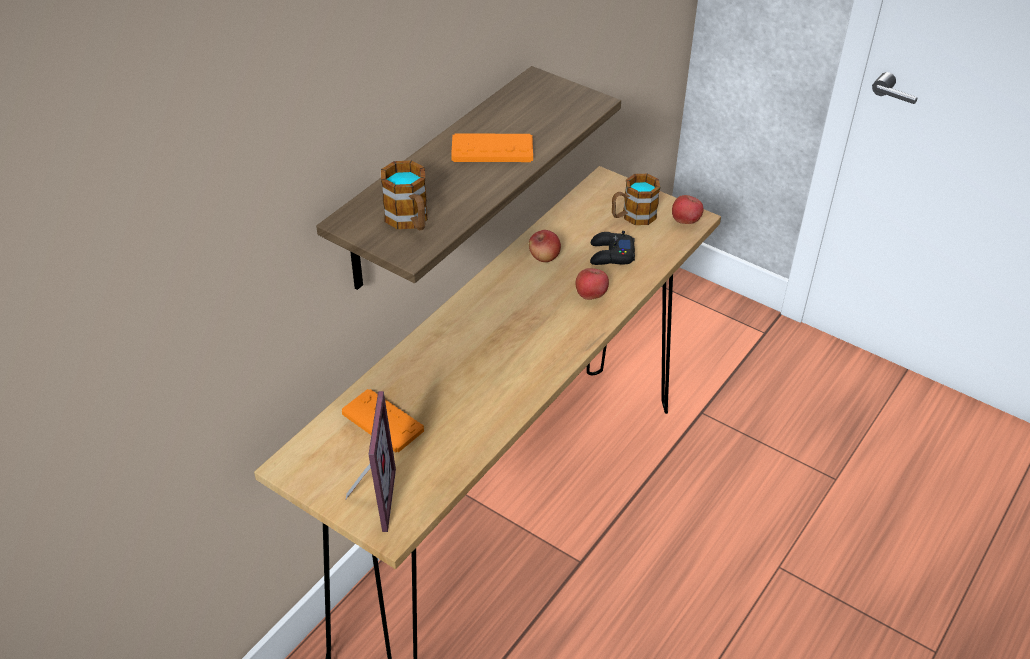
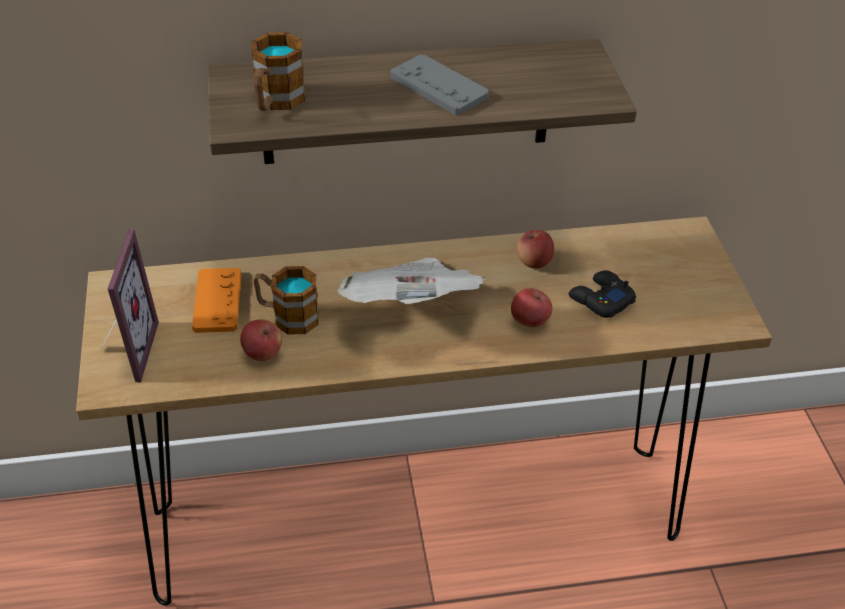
camera: 45 degrees right, 0 degrees up
(368, 499) = (125, 350): picture frame -> picture frame turned 45 degrees counterclockwise
(492, 150) = (439, 86): orange game controller -> grey game controller
(514, 337) = (411, 309): none -> newspaper
(632, 217) = (672, 280): mug -> mug (287, 316)
(685, 221) = (723, 317): apple -> apple (262, 354)

